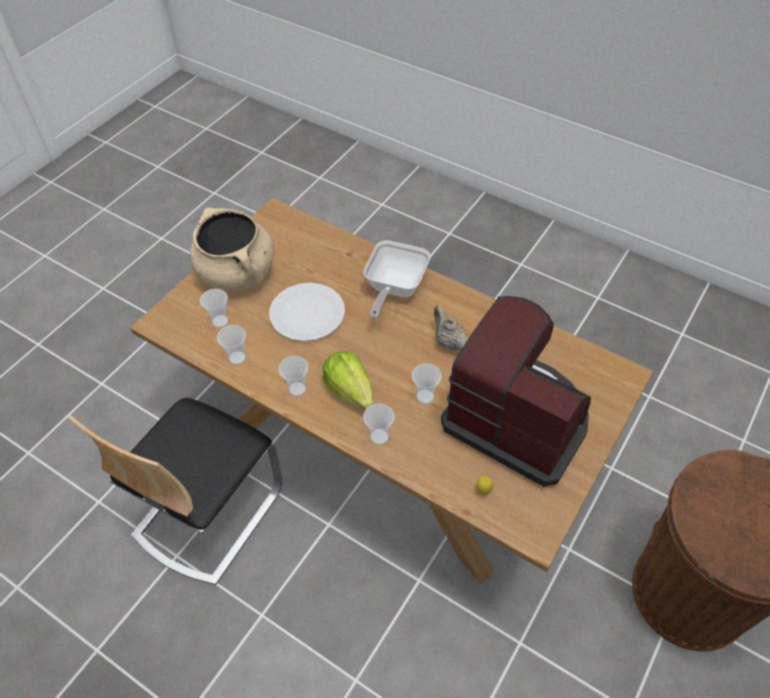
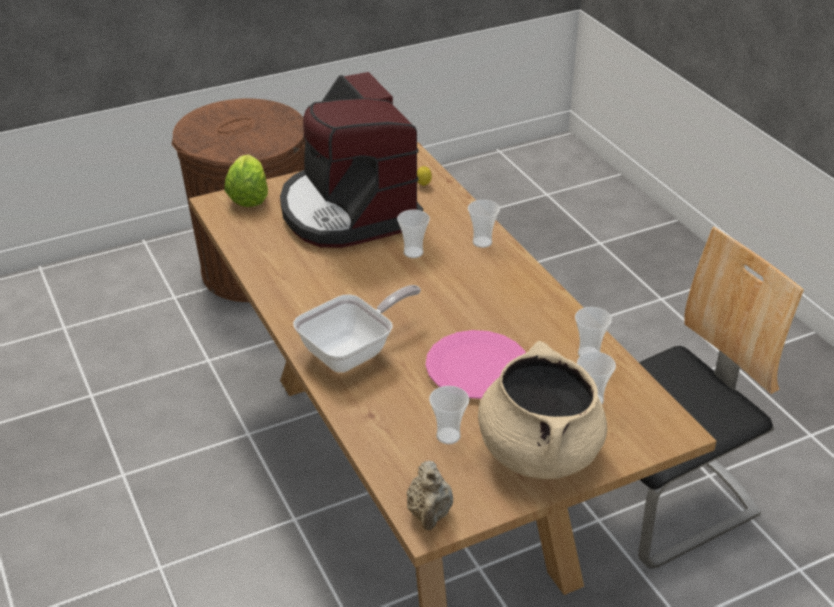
camera: 150 degrees left, 15 degrees down
(297, 389) = (537, 303): cup -> cup (448, 436)
(307, 313) = (477, 367): white plate -> pink plate
(350, 391) = (483, 282): lettuce -> lettuce (248, 197)
(448, 342) = (345, 282): beige teapot -> beige teapot (429, 514)

